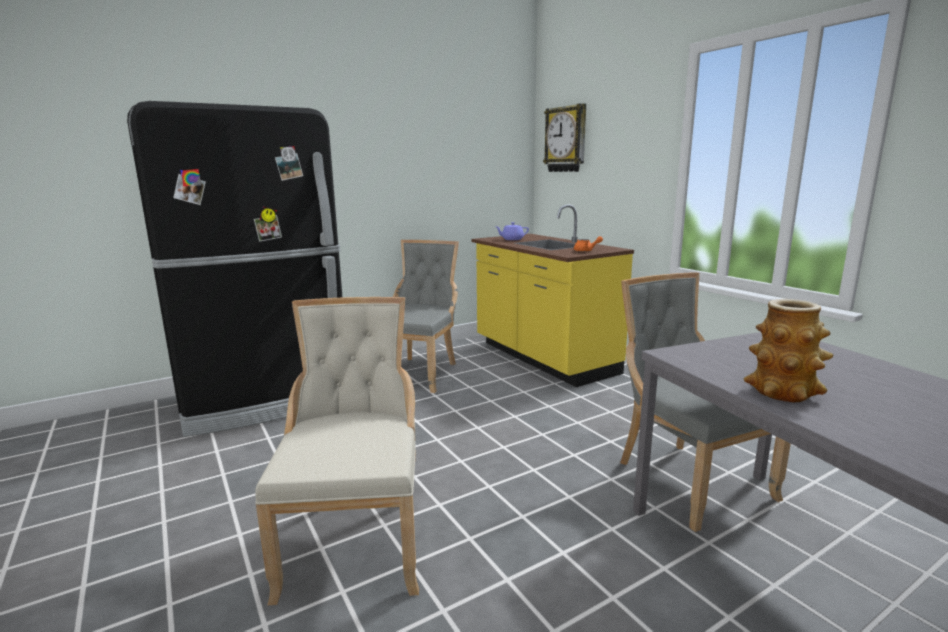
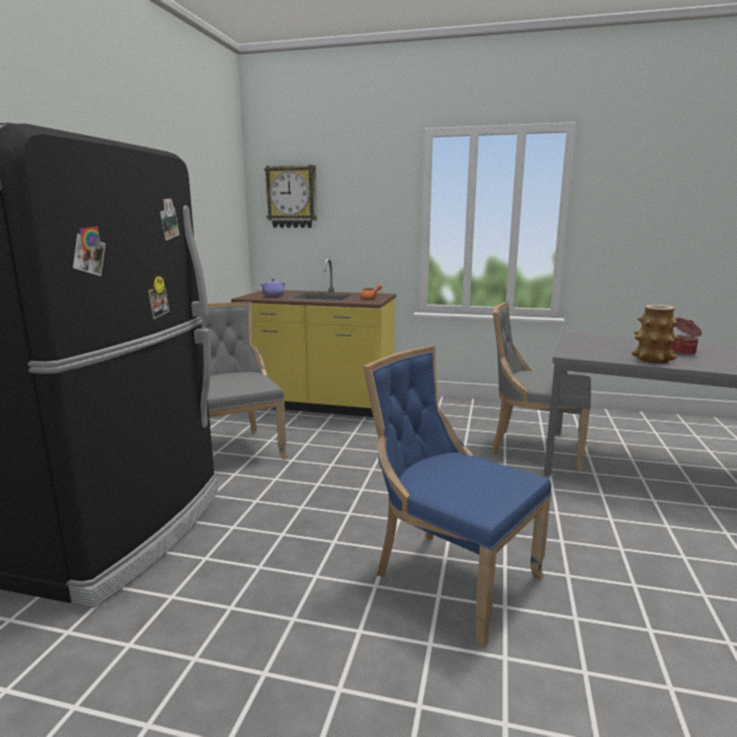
camera: 45 degrees left, 0 degrees up
(356, 541) = (449, 577): beige chair -> blue chair
(889, 399) = (681, 352): none -> cooking pot

